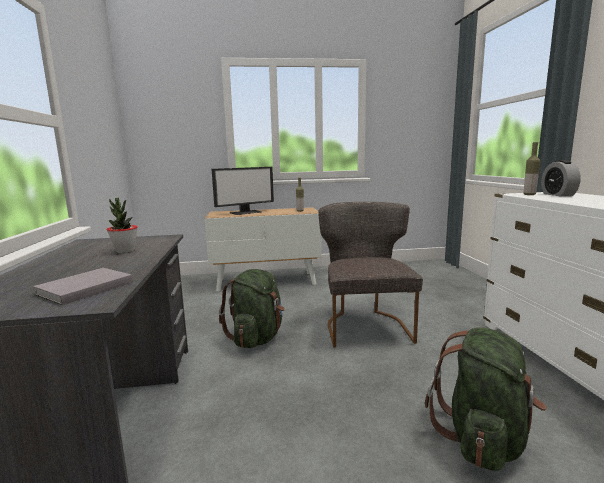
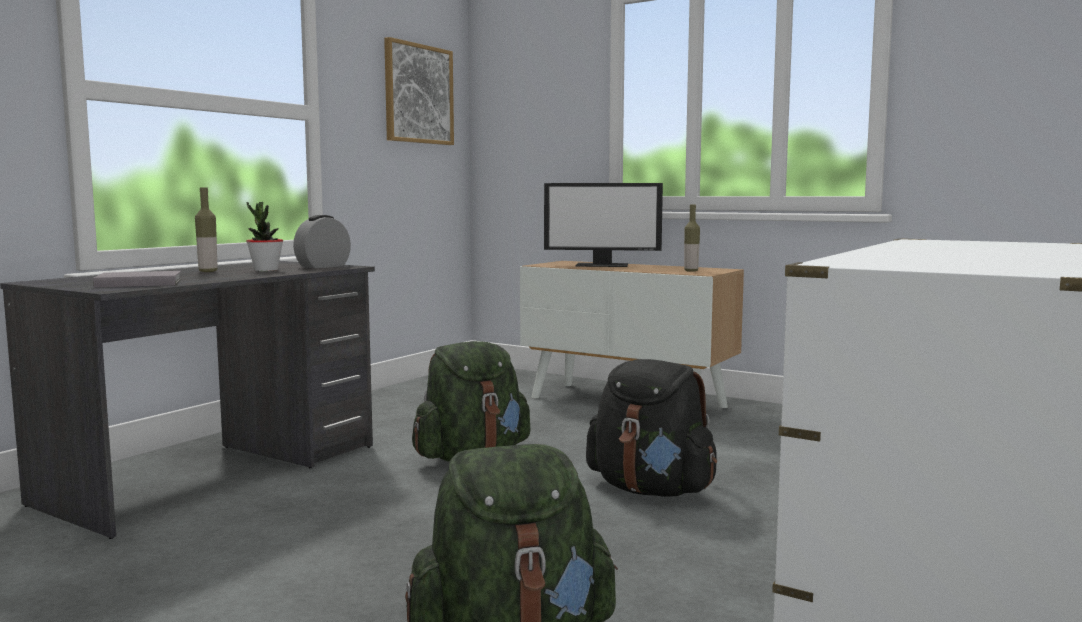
camera: 40 degrees right, 5 degrees down
(102, 110) = (418, 94): none -> picture
(365, 325) = (651, 490): grey chair -> black backpack
(529, 194) = (943, 242): bottle -> bottle (208, 271)
(558, 195) = (1002, 245): alarm clock -> alarm clock (323, 266)

